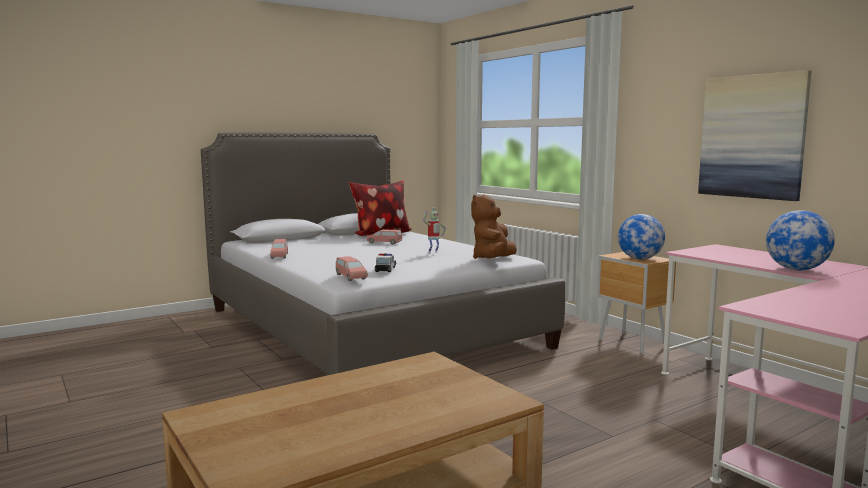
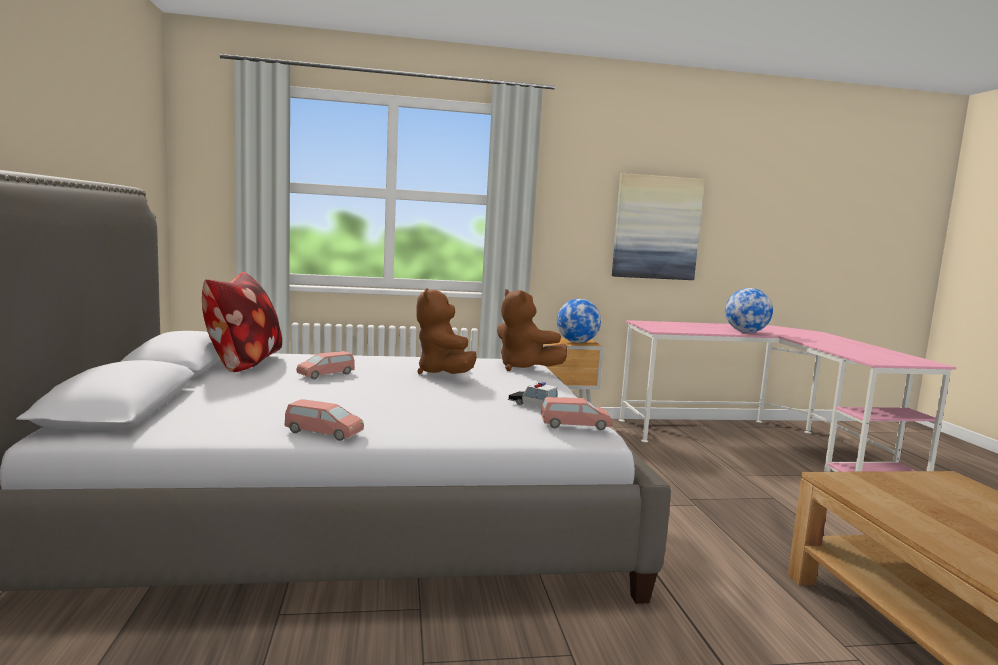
camera: 65 degrees left, 0 degrees up
(433, 253) = (444, 374): toy robot -> brown plush toy

